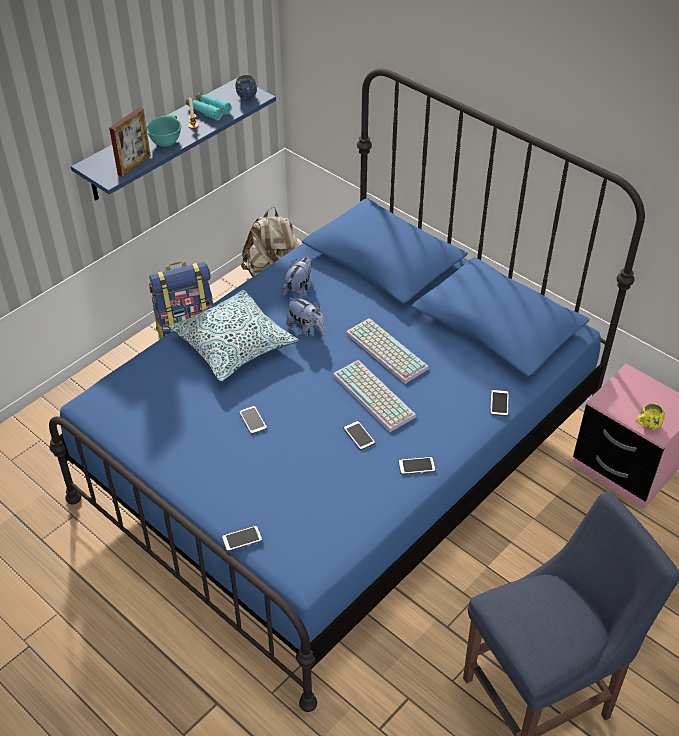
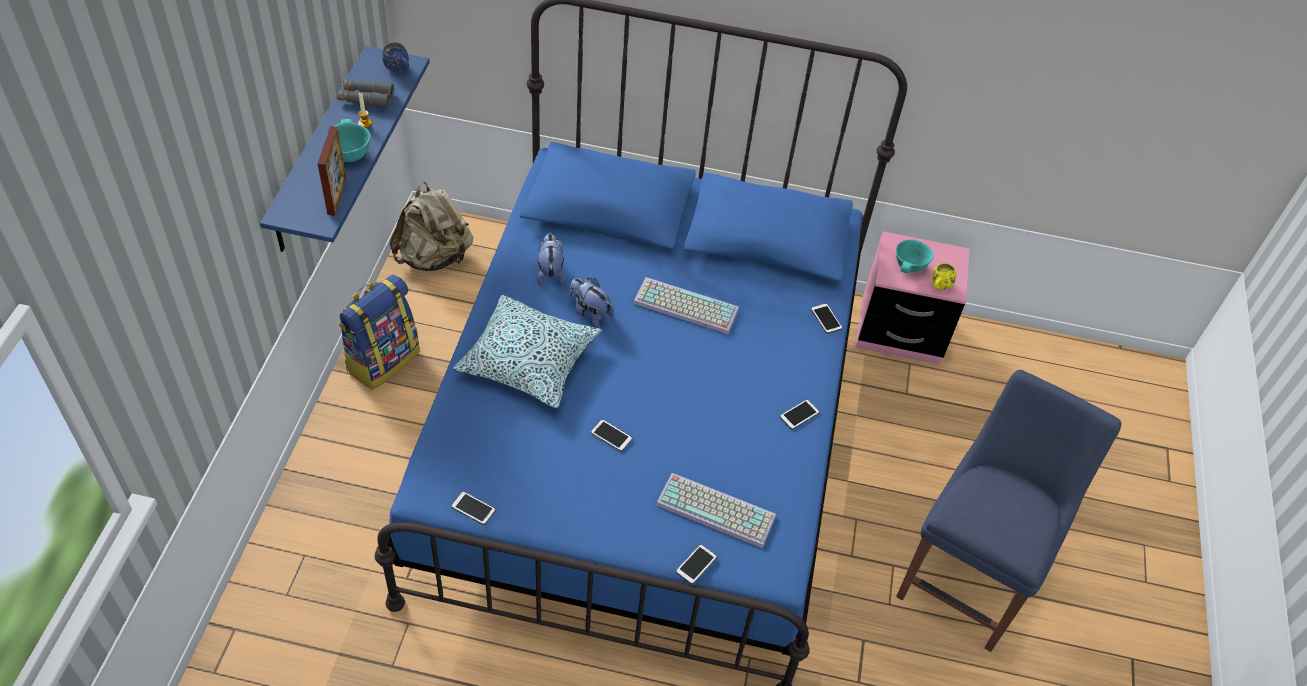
camera: 35 degrees left, 5 degrees up
(208, 110) = (366, 99): turquoise binoculars -> grey binoculars
(306, 329) = (590, 313): plush toy -> plush toy turned 150 degrees counterclockwise
(359, 436) = (725, 407): phone -> phone (473, 508)
(375, 396) = (710, 358): keyboard -> keyboard (718, 509)
(629, 400) = (909, 268): none -> turquoise bowl

